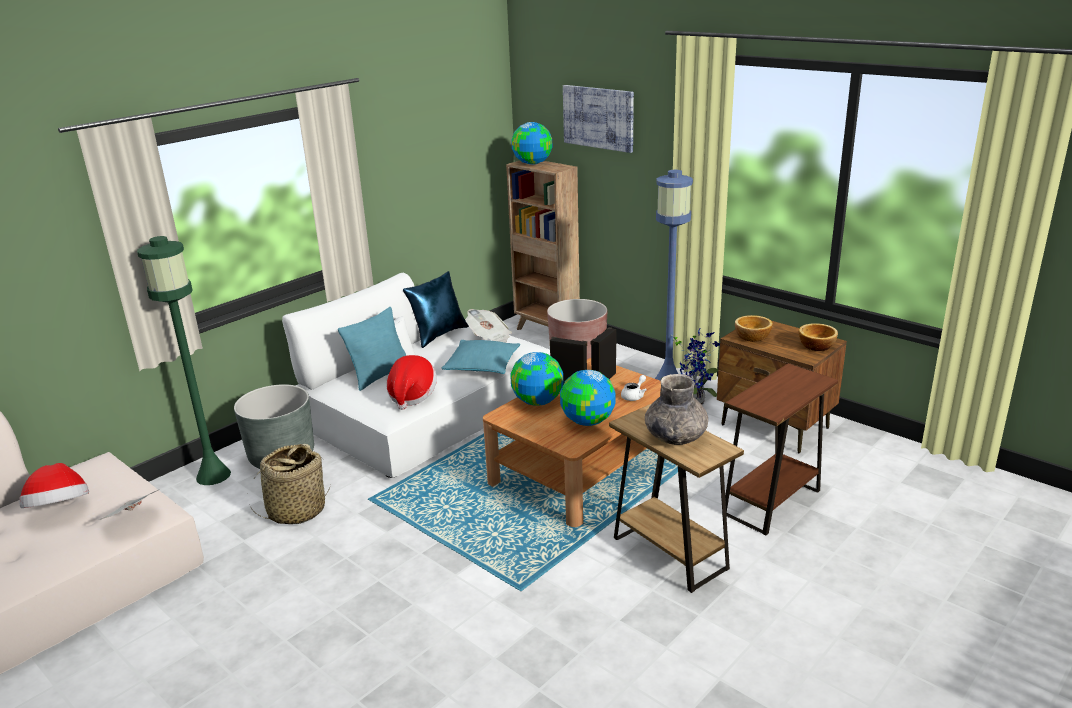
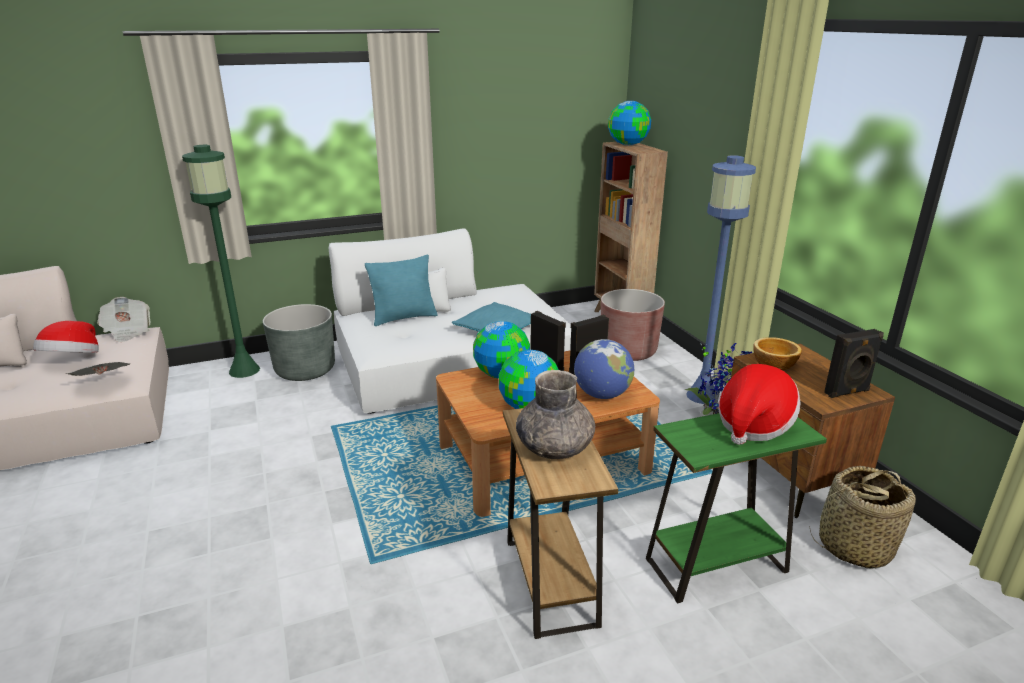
camera: 25 degrees right, 0 degrees up
(296, 511) = (270, 418): basket -> basket (854, 546)
(412, 395) = (410, 341): hat -> hat (753, 424)
(438, 334) = (488, 295): blue pillow -> none
(489, 338) = (528, 307): newspaper -> newspaper (127, 331)
(598, 117) = (692, 99): picture -> none
(634, 396) = (602, 395): white teapot -> globe
(772, 502) = (716, 565): brown side table -> green side table
(816, 345) = (847, 392): bowl -> black speaker

